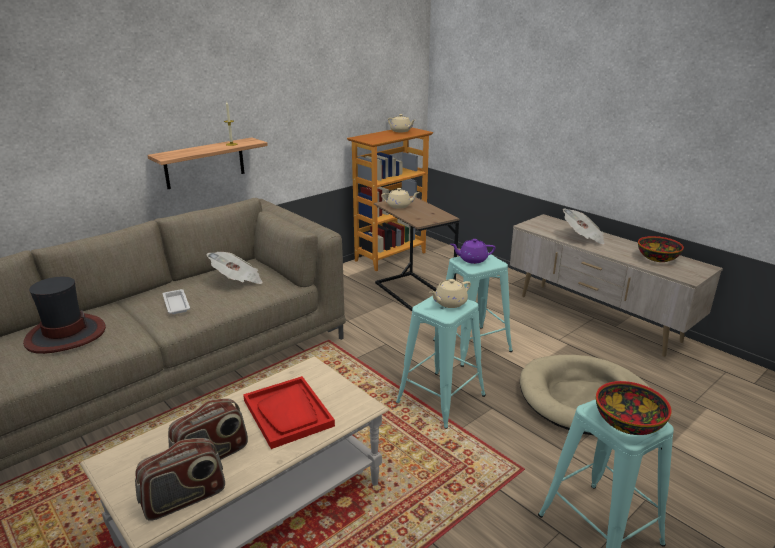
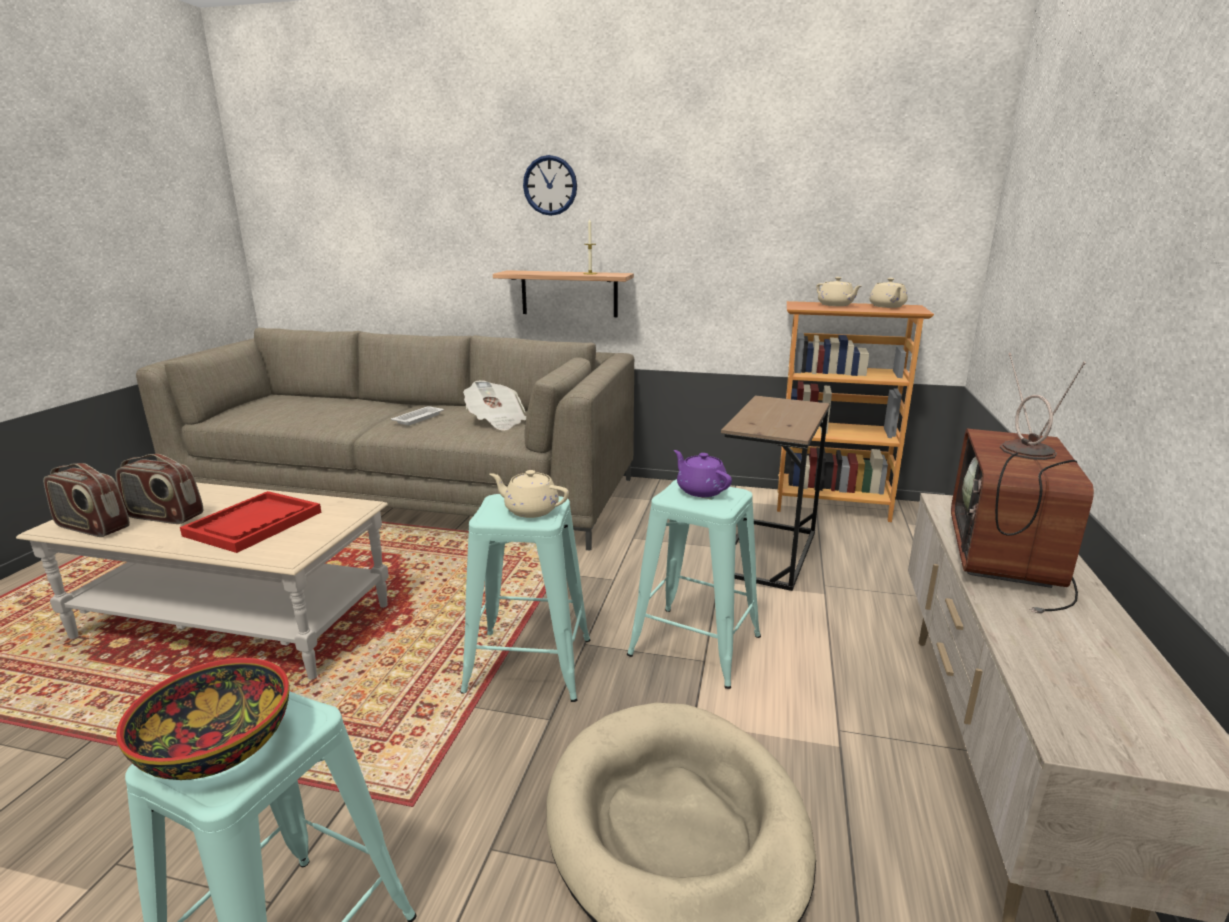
camera: 55 degrees right, 5 degrees down
(65, 335) = (328, 408): hat -> none
(178, 76) = (550, 185): none -> wall clock
(399, 206) = (773, 406): beige teapot -> beige teapot (836, 305)
(583, 238) = (1008, 559): newspaper -> television
(658, 258) = (1099, 668): bowl -> none

